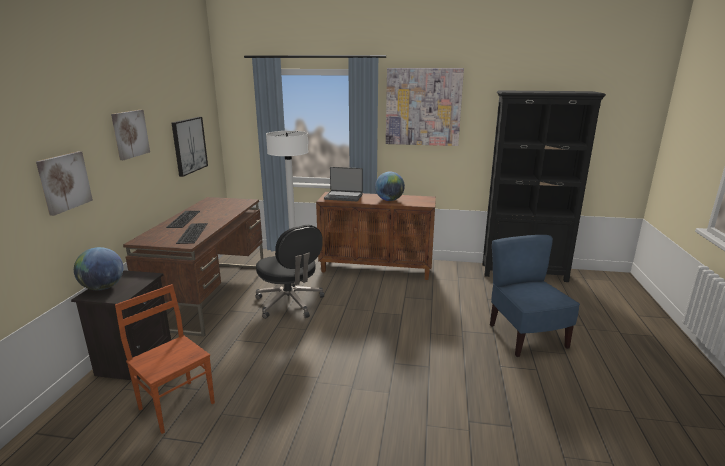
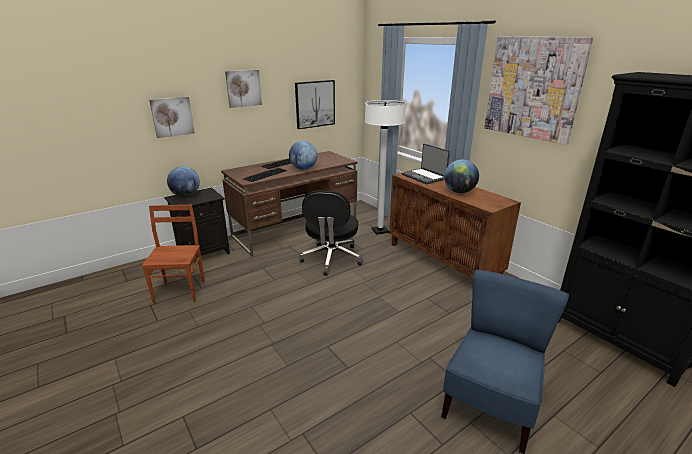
camera: 45 degrees right, 5 degrees up
(221, 217) = (303, 169): none -> globe

